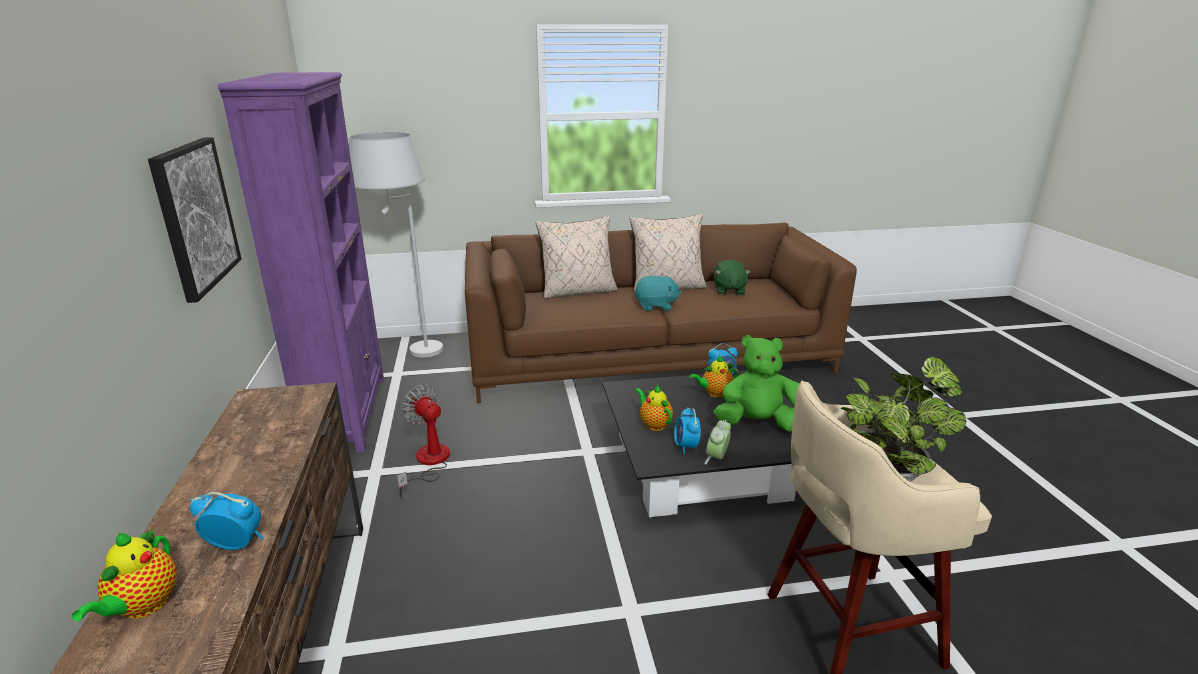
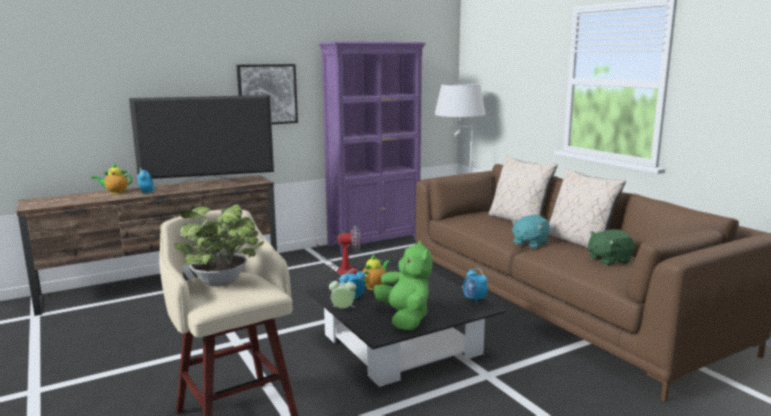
camera: 70 degrees right, 10 degrees down
(263, 451) = (208, 185): none -> television
(428, 463) = (342, 269): fan -> fan turned 60 degrees clockwise
(656, 306) = (529, 244): turquoise plush toy -> turquoise plush toy turned 60 degrees clockwise
(714, 393) = (441, 299): teapot -> none

